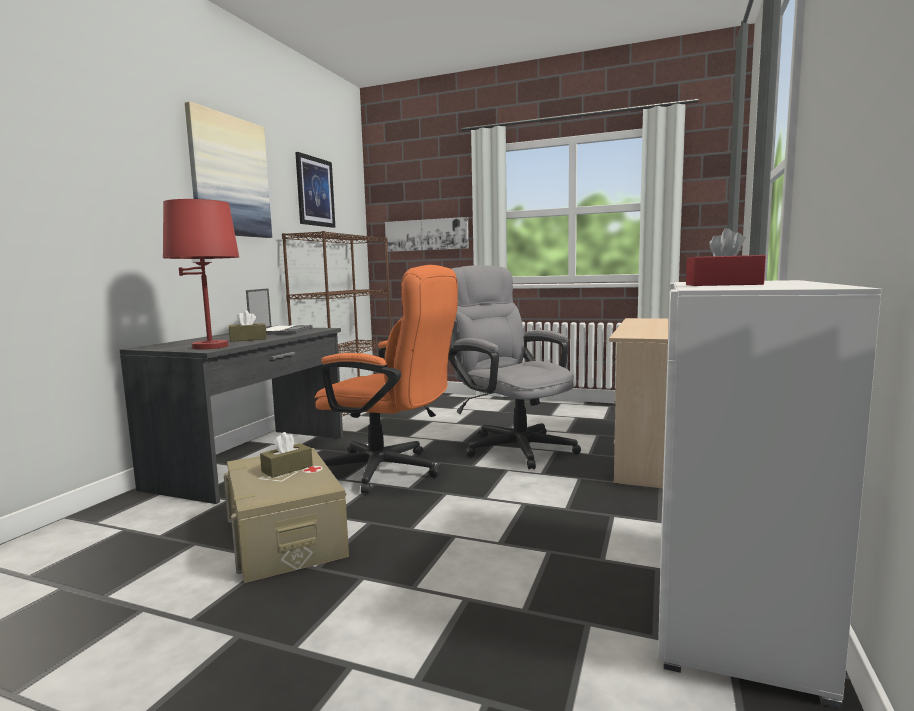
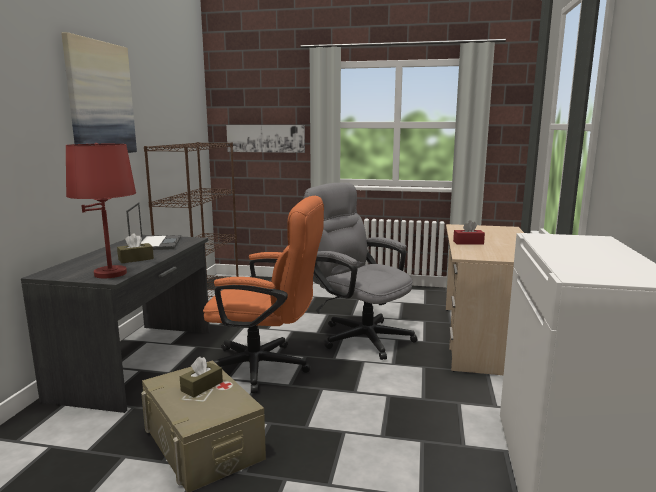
camera: 10 degrees left, 5 degrees up
(315, 191) = (168, 102): picture -> none
(723, 284) = (575, 258): red tissue box -> red tissue box (468, 242)

